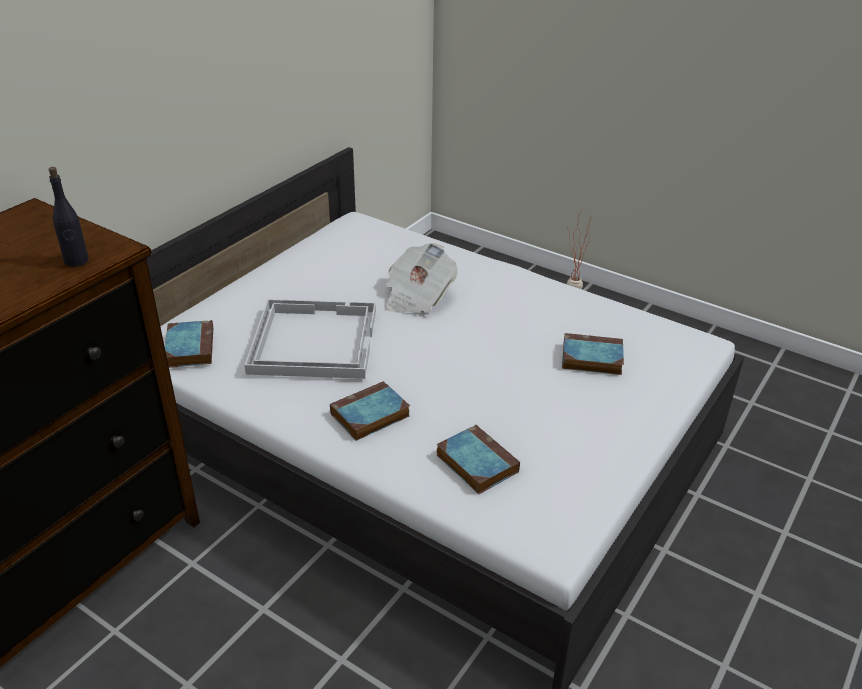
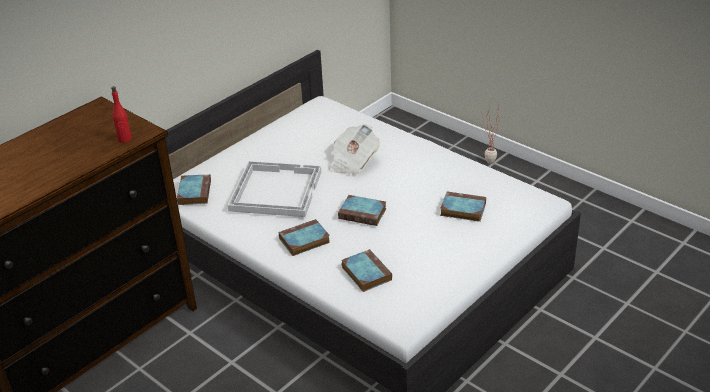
camera: 10 degrees right, 0 degrees up
(76, 261) = (124, 139): black bottle -> red bottle
(450, 370) = (363, 213): none -> book

